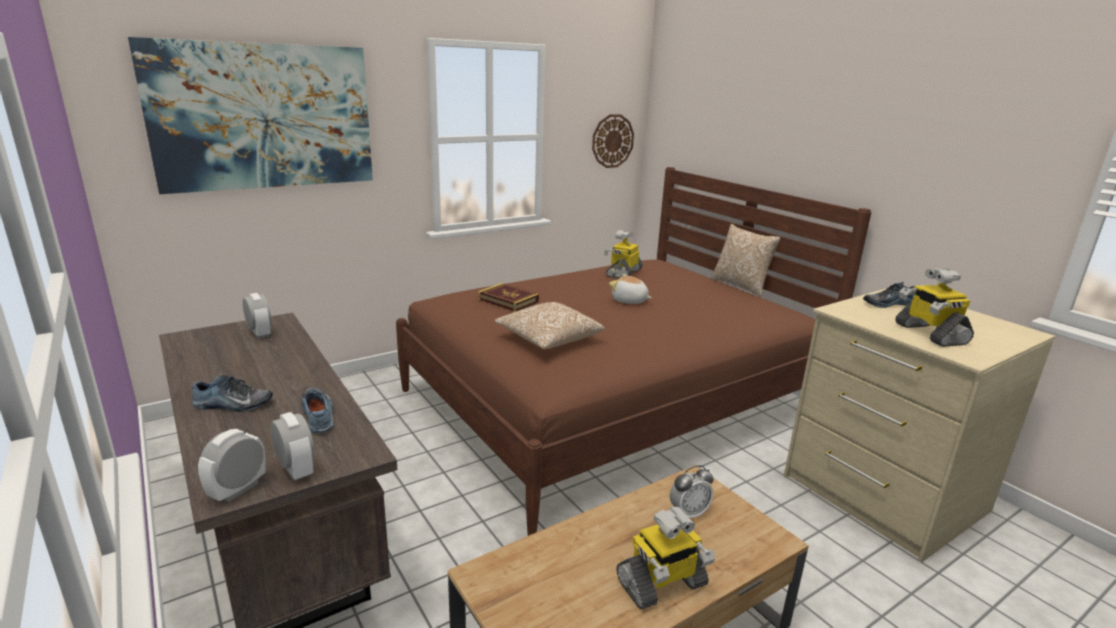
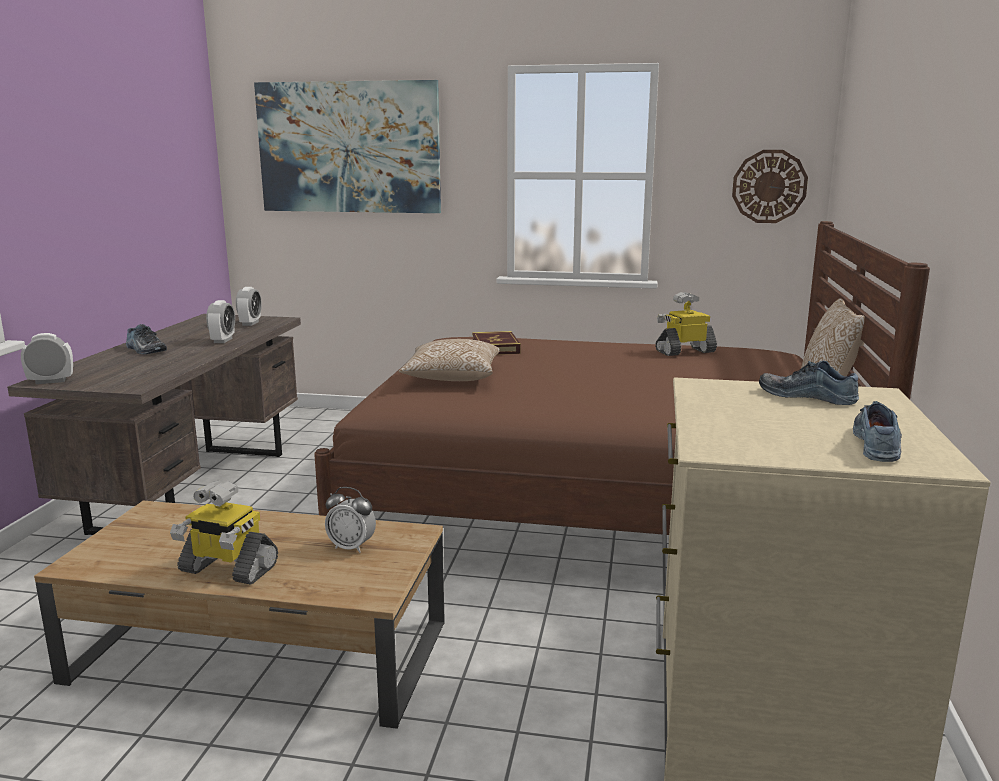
camera: 45 degrees right, 5 degrees down
(296, 470) = (90, 382): alarm clock -> alarm clock (223, 340)
(320, 415) = (166, 365): shoe -> shoe (879, 444)
(629, 301) = (617, 371): plush toy -> none
(929, 333) = (746, 424): toy robot -> none

